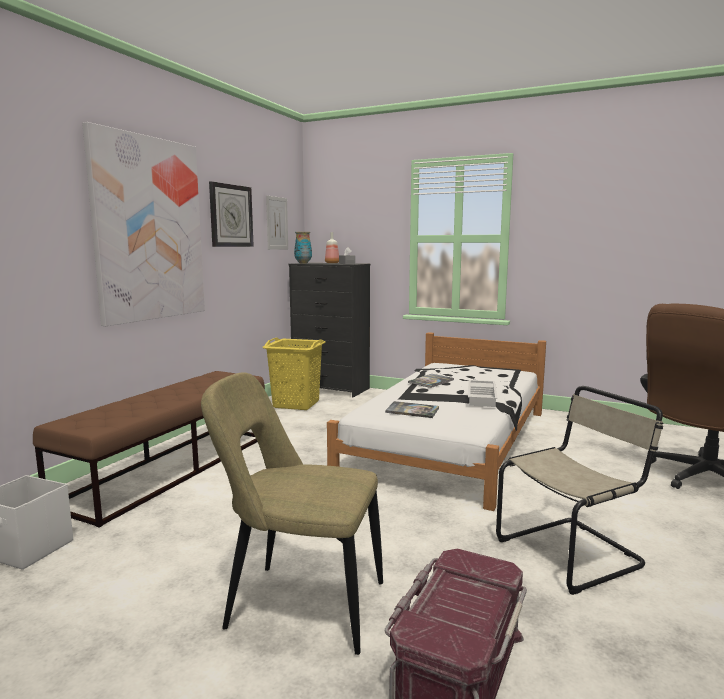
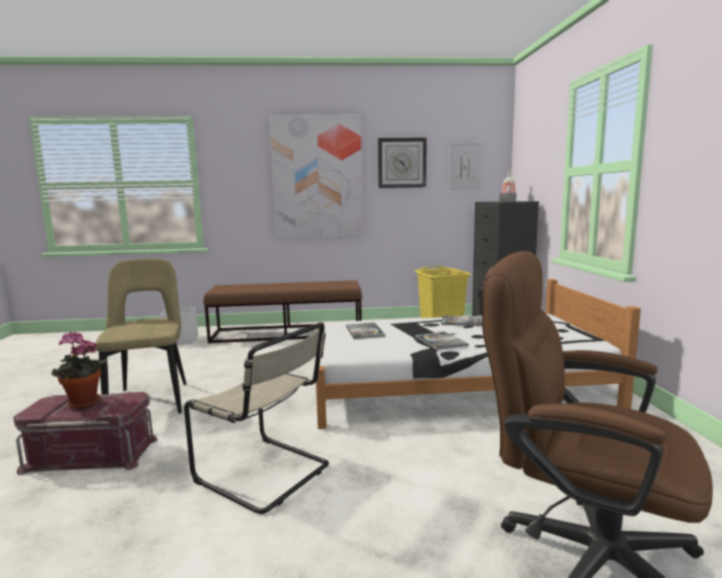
camera: 60 degrees right, 0 degrees up
(303, 263) = (485, 201): vase -> none
(455, 600) = (83, 404): none -> potted plant
(482, 397) = (440, 341): white tray -> book

